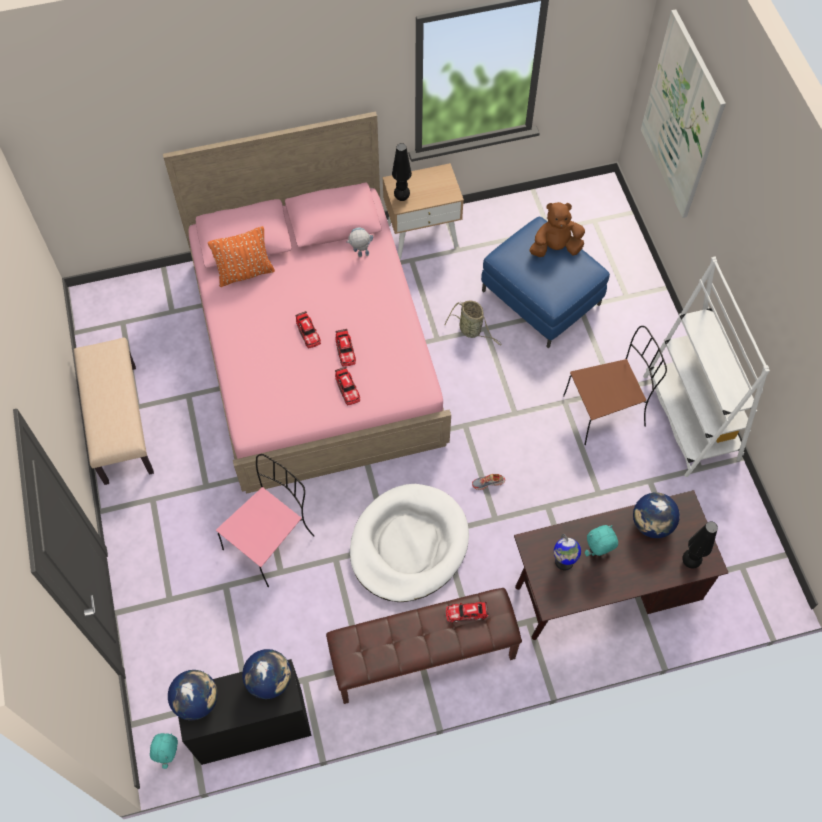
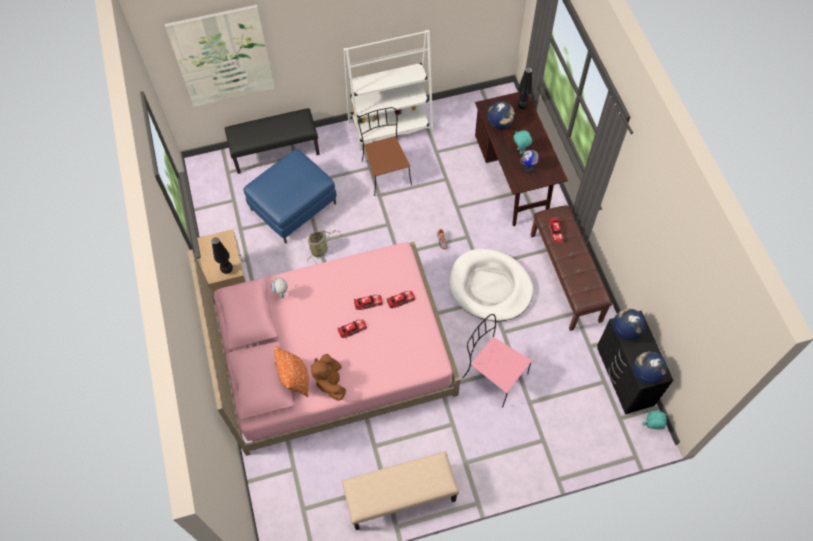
camera: 90 degrees left, 0 degrees up
(555, 248) = (275, 177): brown plush toy -> brown plush toy (330, 382)
(633, 273) = (276, 151): none -> black bench

